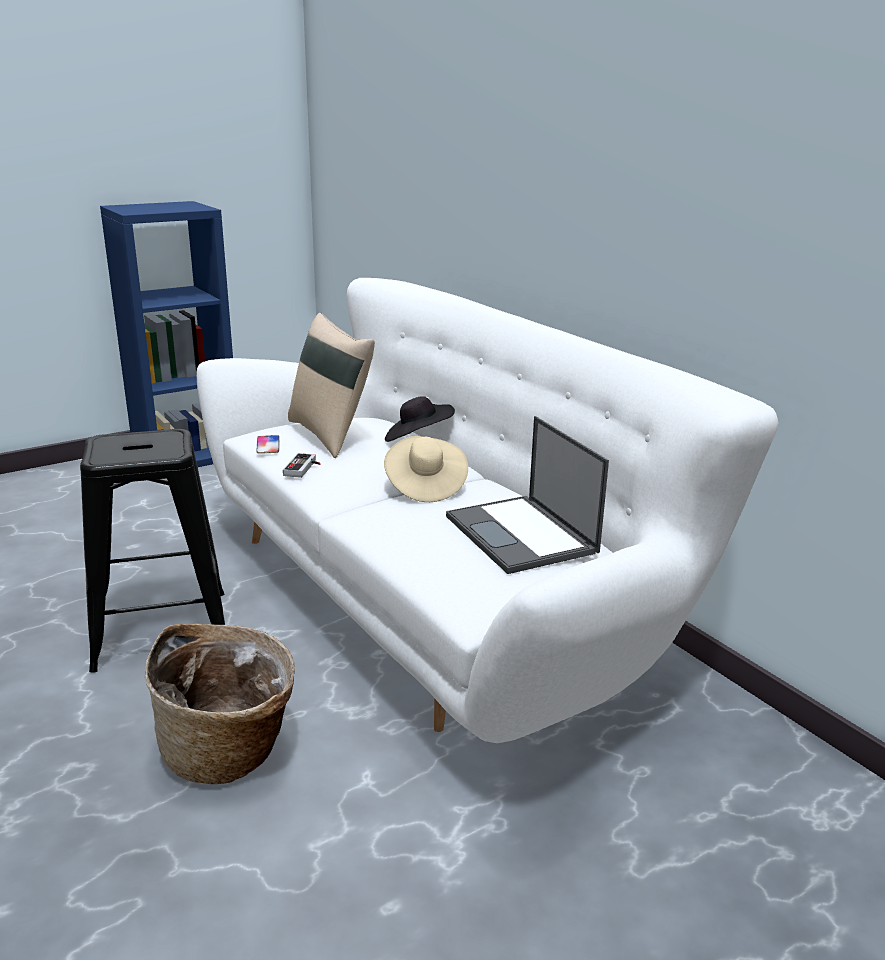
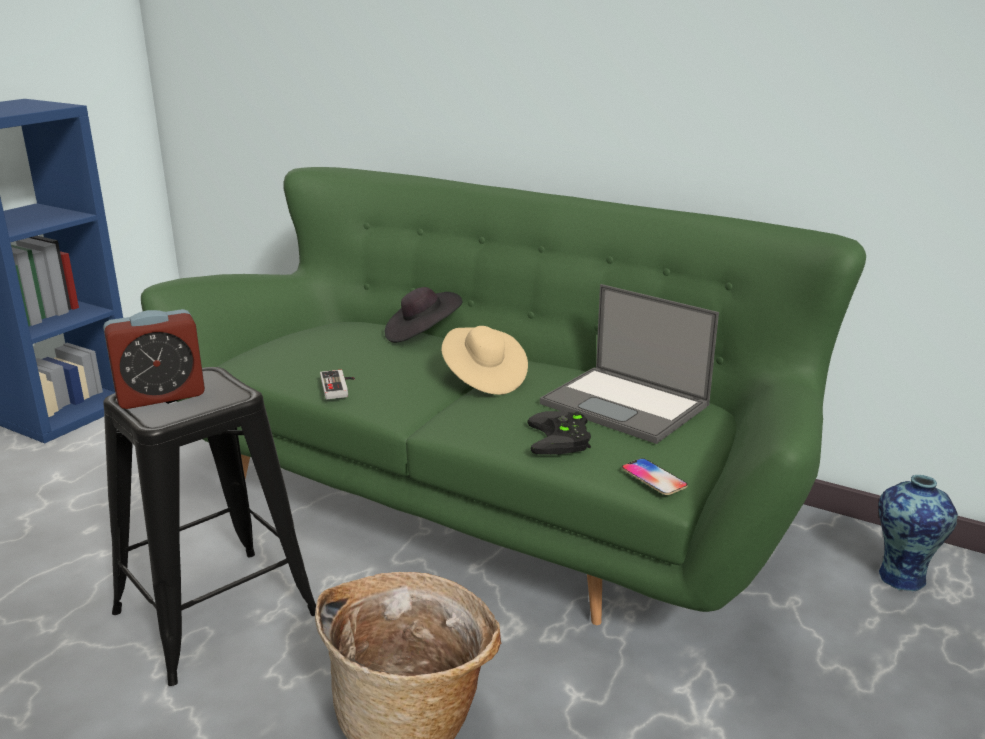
camera: 25 degrees left, 0 degrees up
(123, 443) = (161, 396): none -> alarm clock
(268, 445) = (269, 371): phone -> phone (654, 478)
(331, 435) = (327, 347): beige pillow -> none
(429, 550) = (562, 439): none -> black game controller
(439, 605) = (491, 503): white sofa -> green sofa
(783, 786) = (903, 577): none -> vase

